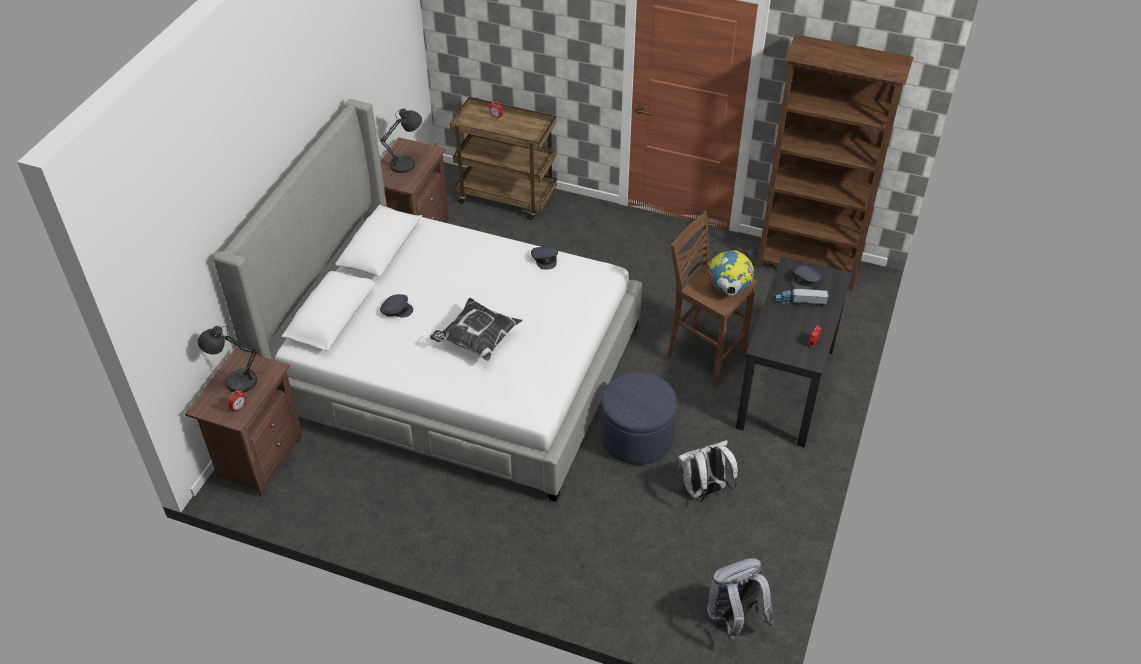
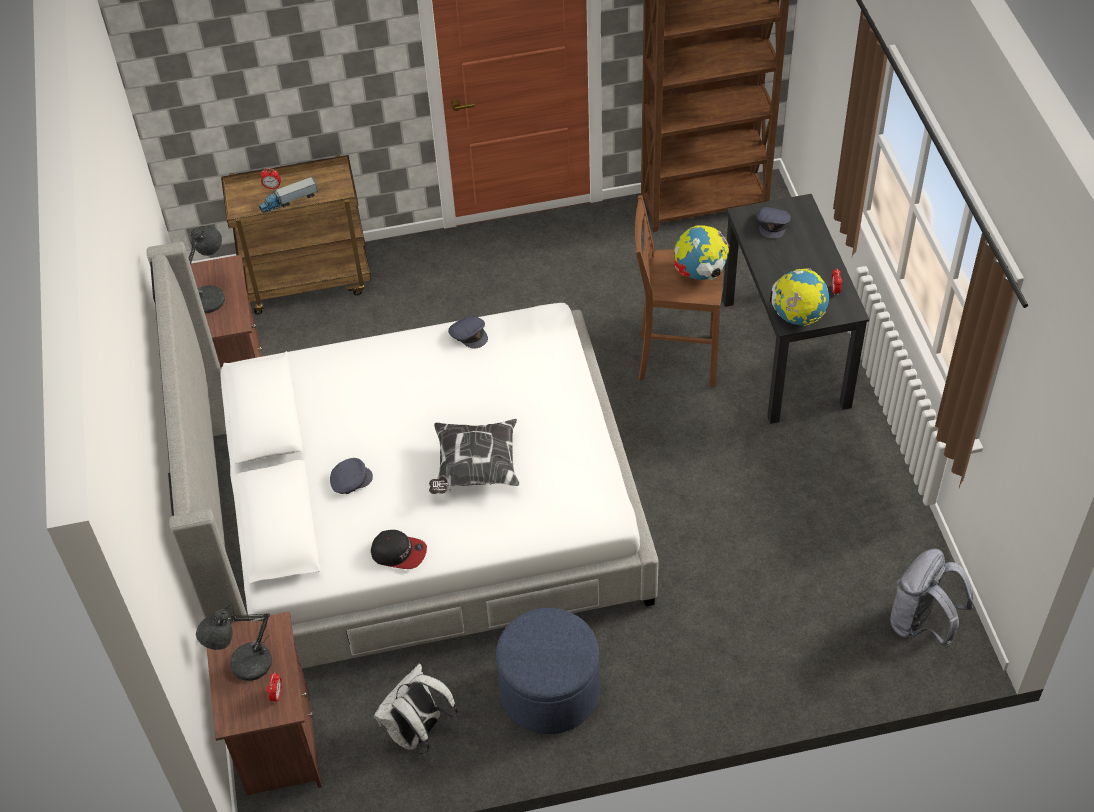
camera: 30 degrees left, 5 degrees up
(387, 366) = (399, 552): none -> cap
(636, 437) = (679, 488): blue ottoman -> blue ottoman (549, 691)
(704, 491) = (791, 508): white backpack -> white backpack (418, 732)
(770, 347) = (797, 316): none -> globe
(800, 302) = (787, 251): toy truck -> toy truck (289, 201)

